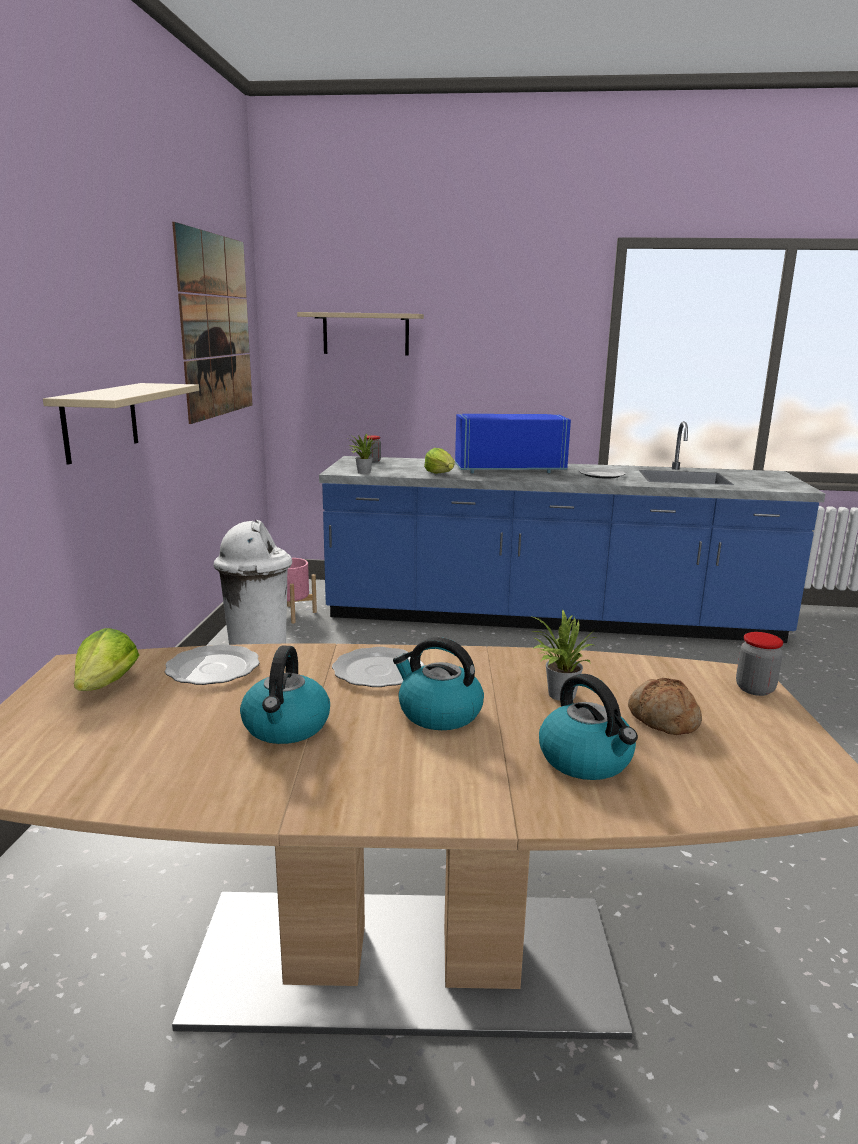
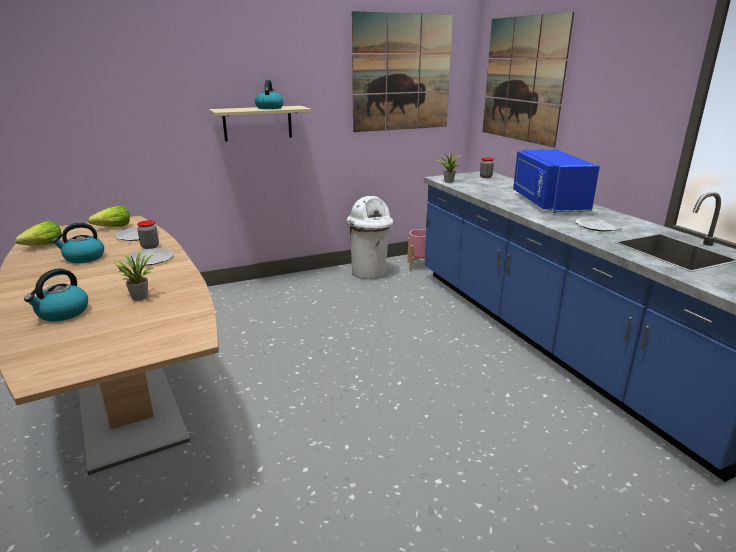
camera: 60 degrees right, 5 degrees up
(366, 334) = (523, 79): beige shelf -> picture
(438, 713) = (106, 278): kettle -> kettle (269, 108)
(441, 474) = (485, 193): lettuce -> lettuce (43, 246)
(508, 469) = (547, 202): blue microwave -> blue microwave turned 150 degrees counterclockwise
(662, 719) = (116, 324): bread -> none
(755, 689) = (174, 345): jar -> jar (150, 246)

